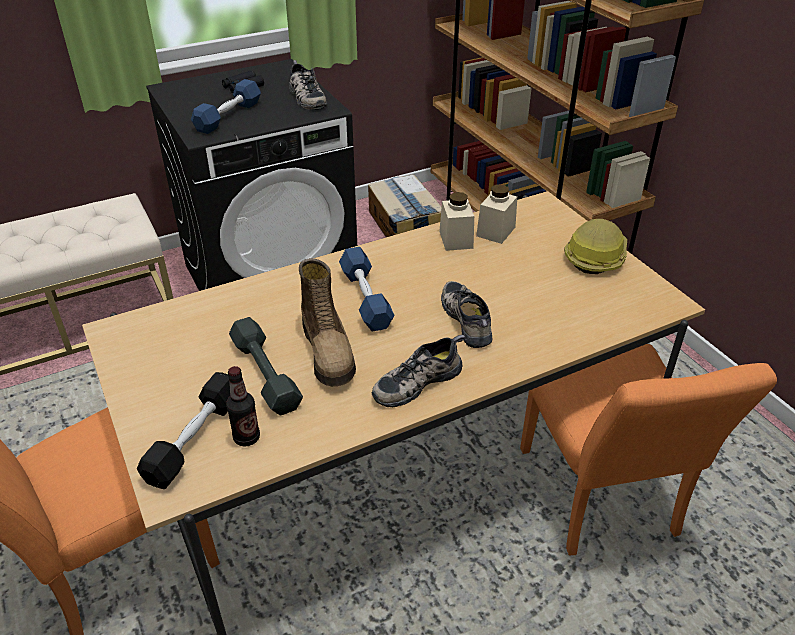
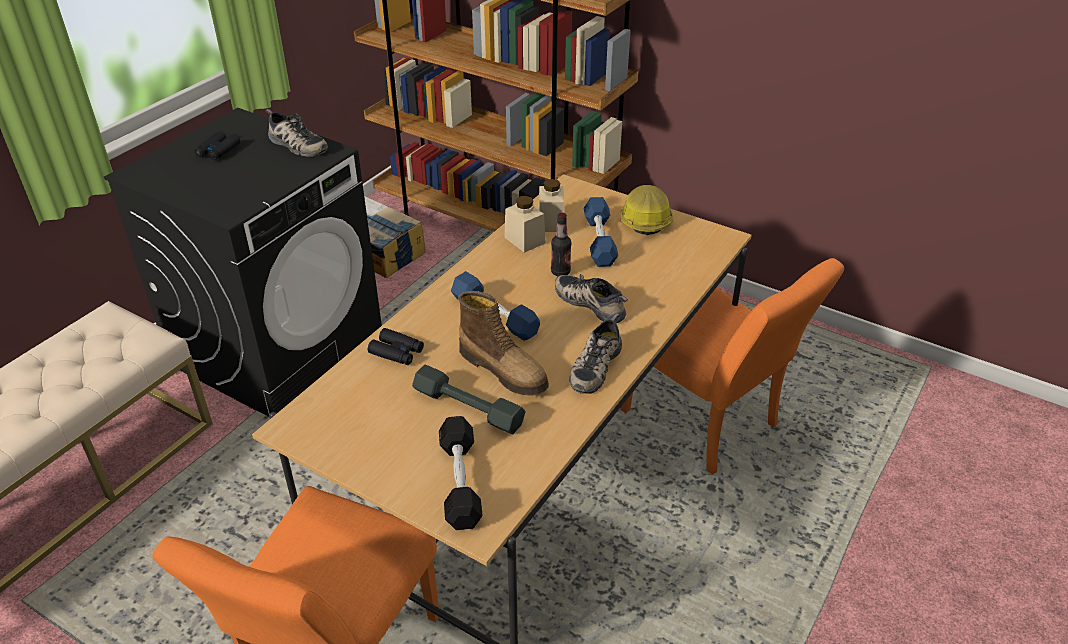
camera: 30 degrees left, 0 degrees up
(228, 116) = (236, 185): blue dumbbell -> blue dumbbell (599, 241)
(246, 438) = (502, 462): bottle -> bottle (560, 272)
(253, 300) = (397, 352): none -> black binoculars

